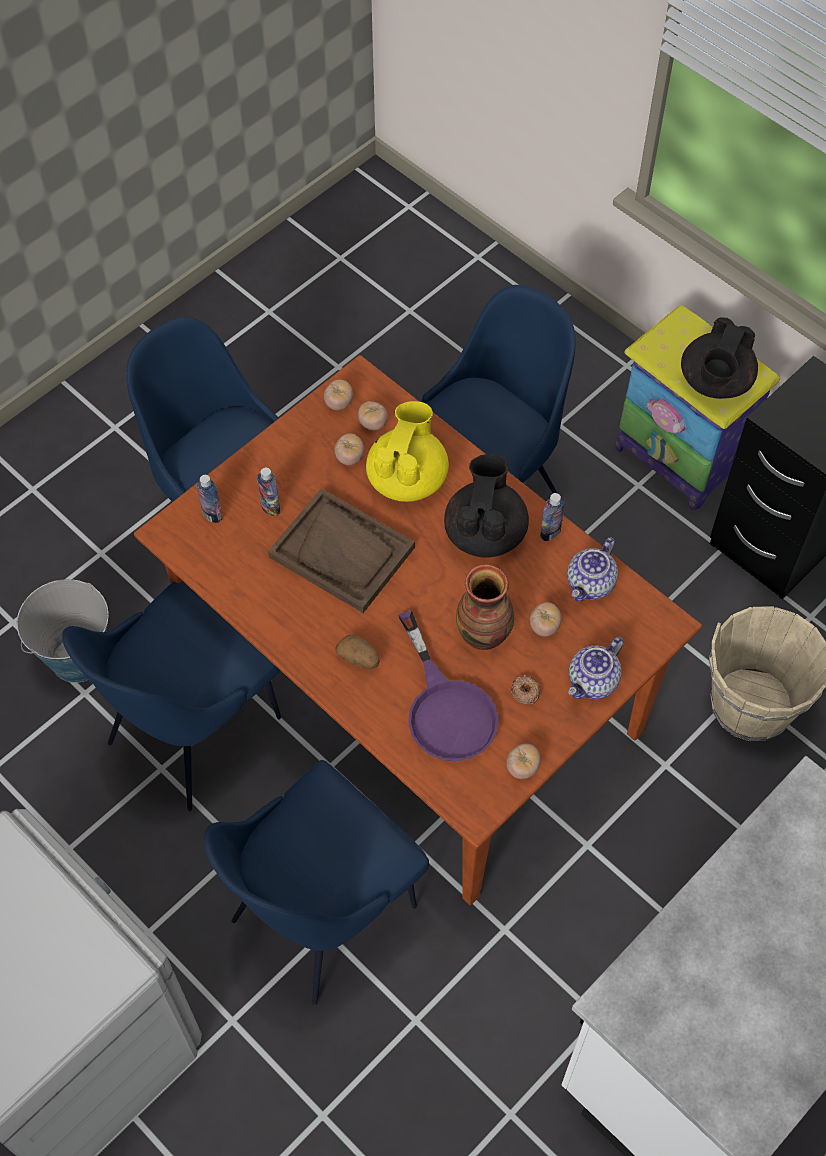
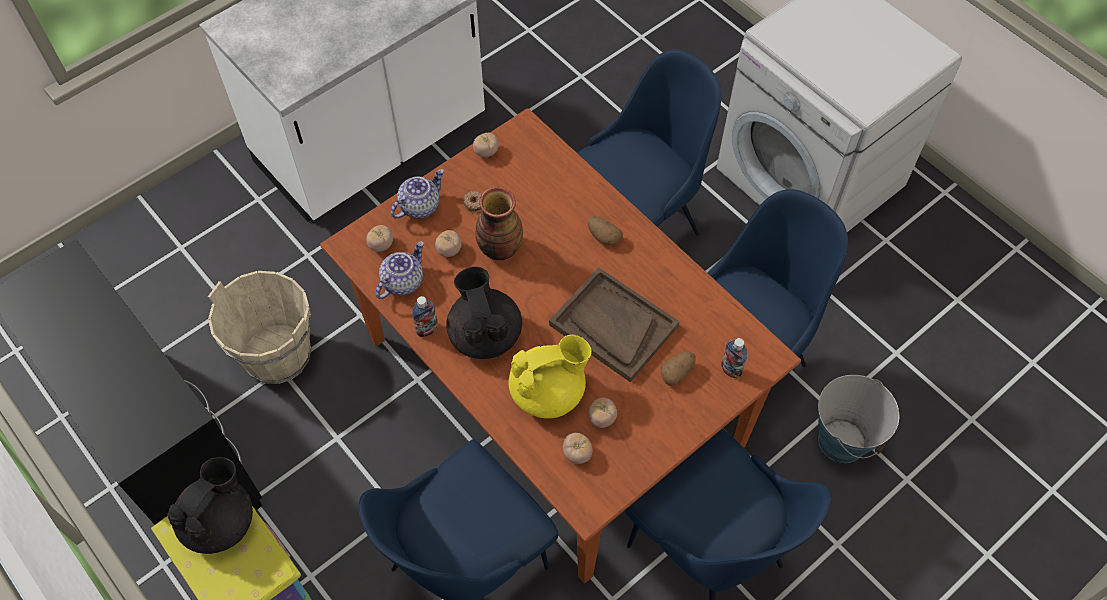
camera: 175 degrees left, 0 degrees up
(270, 507) = (677, 372): bottle -> potato
(339, 403) = (610, 480): tomato -> tomato (381, 245)
(407, 478) = (548, 392): yellow teapot -> yellow teapot turned 135 degrees counterclockwise
(446, 708) = (537, 195): purple frying pan -> none
(485, 532) = (485, 334): black teapot -> black teapot turned 150 degrees clockwise

